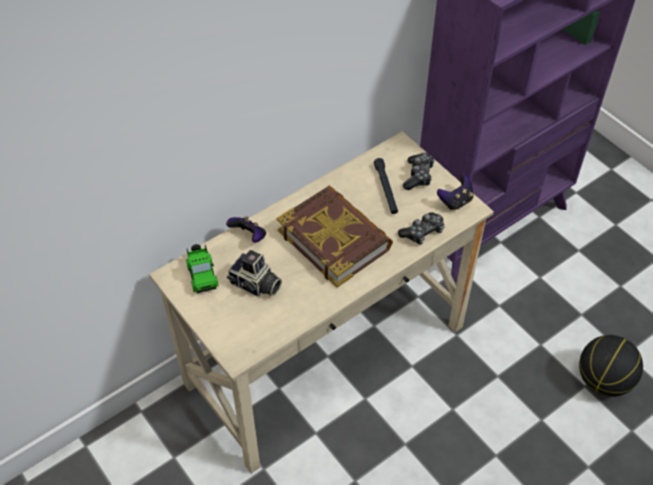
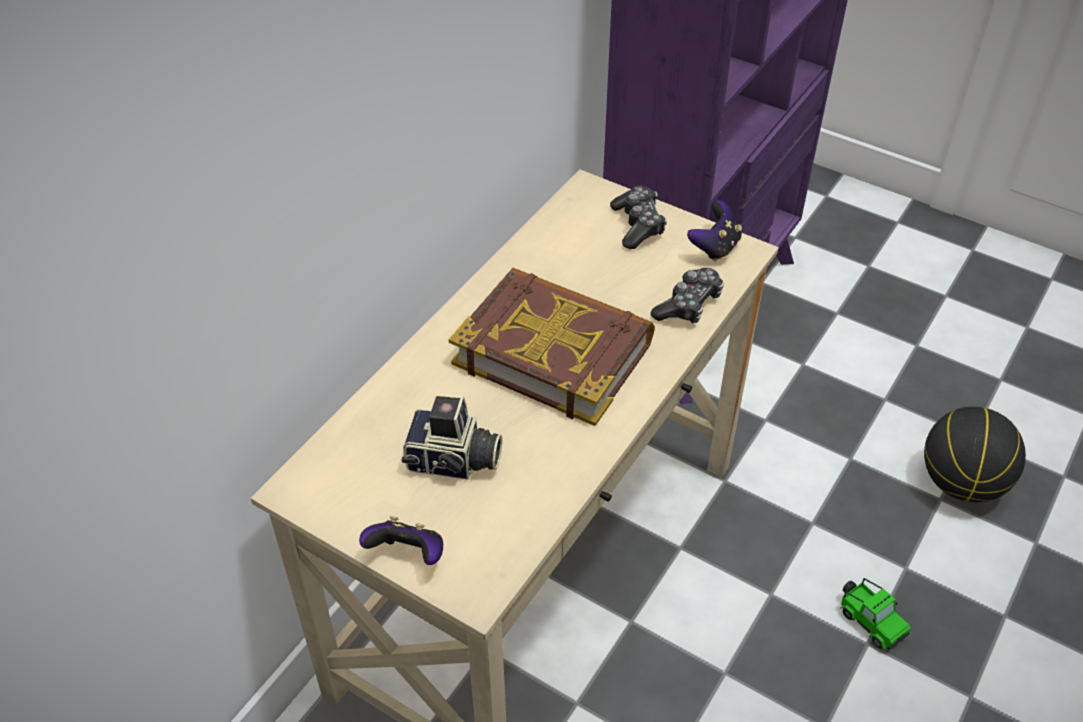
camera: 20 degrees left, 5 degrees down
(202, 274) = (350, 471): toy car -> toy car (869, 621)
(249, 236) = (406, 386): game controller -> game controller (408, 555)
(386, 189) = (598, 257): black flashlight -> none

